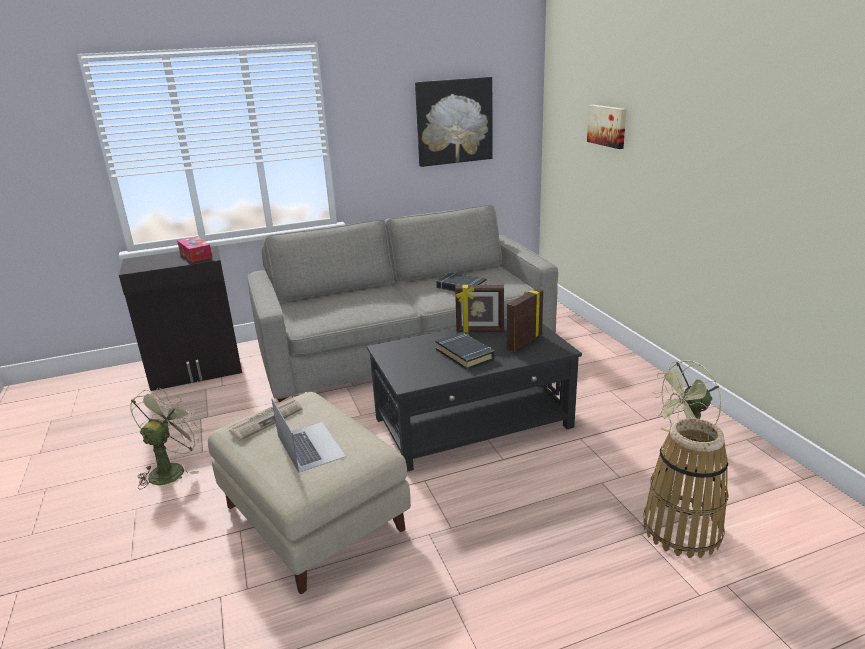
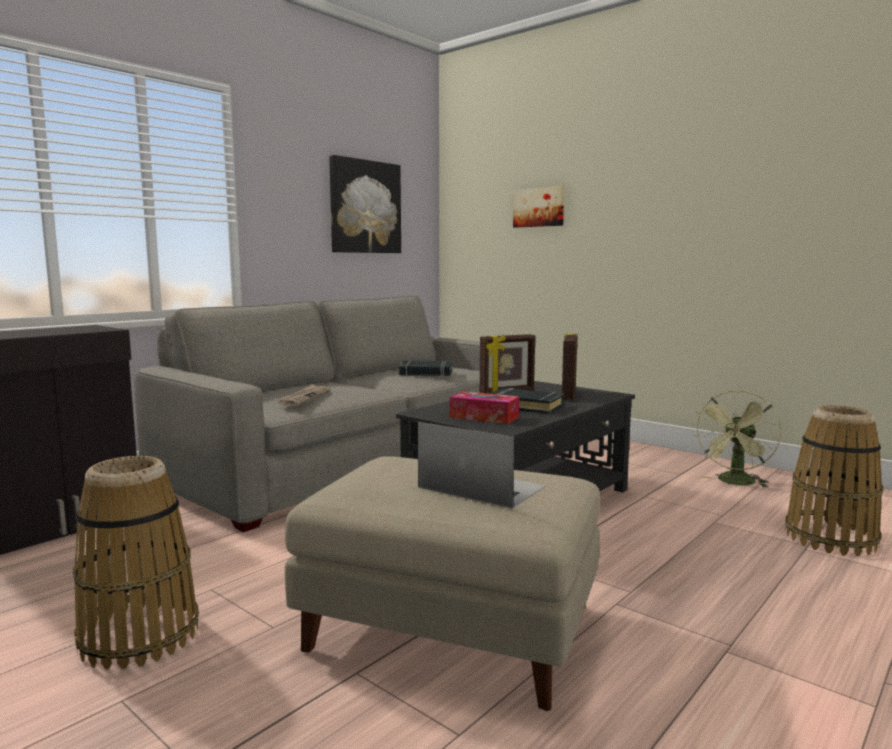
camera: 30 degrees left, 15 degrees down
(171, 469) = (139, 636): green fan -> basket
(196, 255) = (75, 329): tissue box -> tissue box (484, 417)
(266, 420) = (373, 478): newspaper -> newspaper (304, 397)

